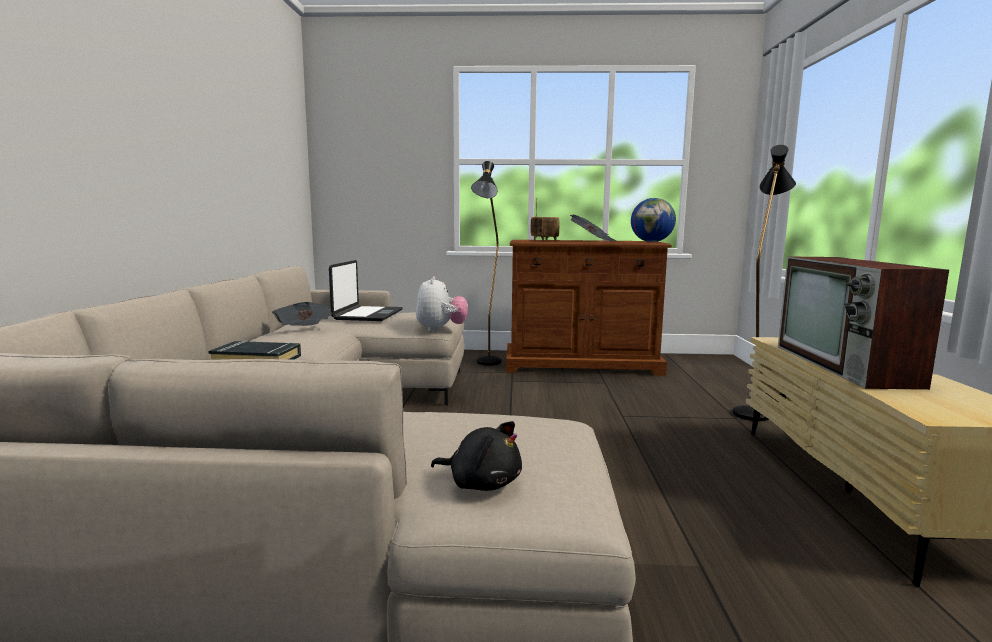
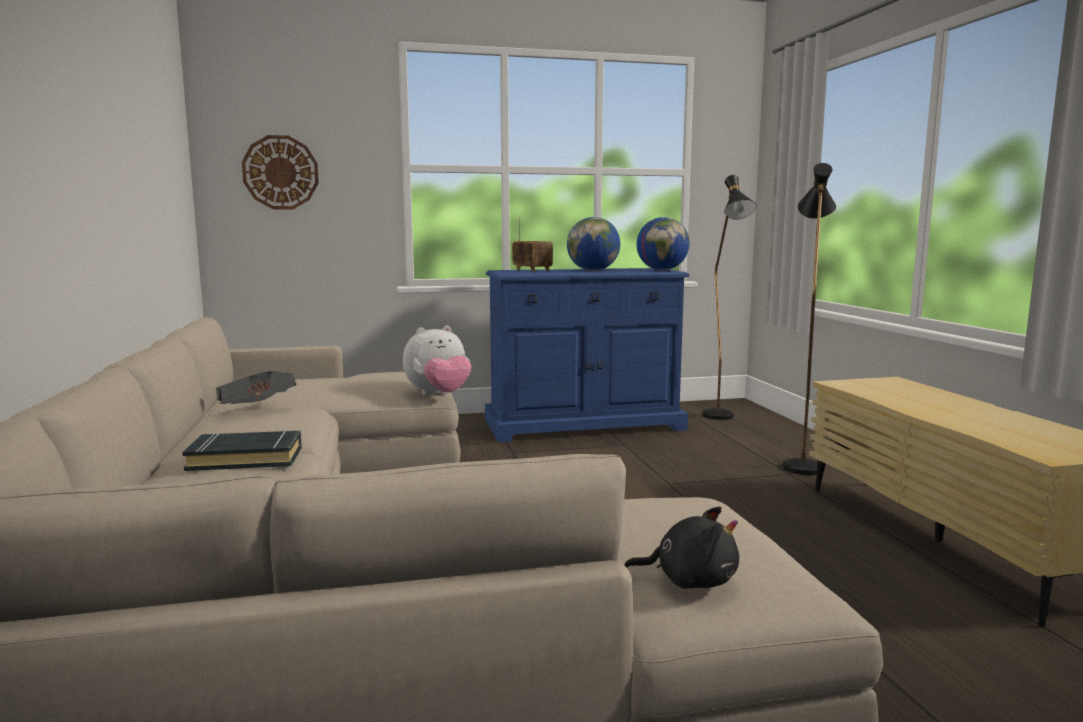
camera: 15 degrees left, 0 degrees up
(367, 166) = (280, 172): none -> wall clock
(367, 315) = (324, 381): laptop -> none
(441, 330) = (439, 395): plush toy -> plush toy turned 75 degrees clockwise
(487, 364) = (468, 434): black floor lamp -> black floor lamp (722, 418)
(582, 364) = (584, 424): brown dresser -> blue dresser
(592, 241) = (593, 271): newspaper -> globe
(846, 366) = (932, 409): television -> none

